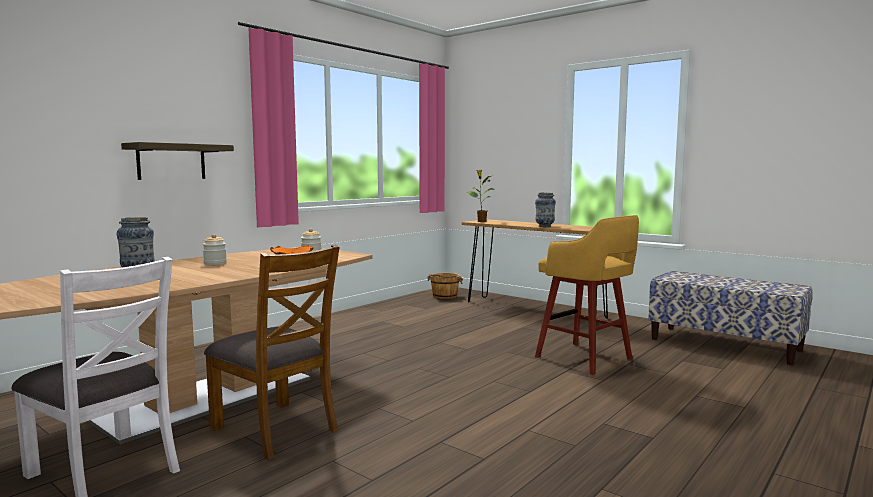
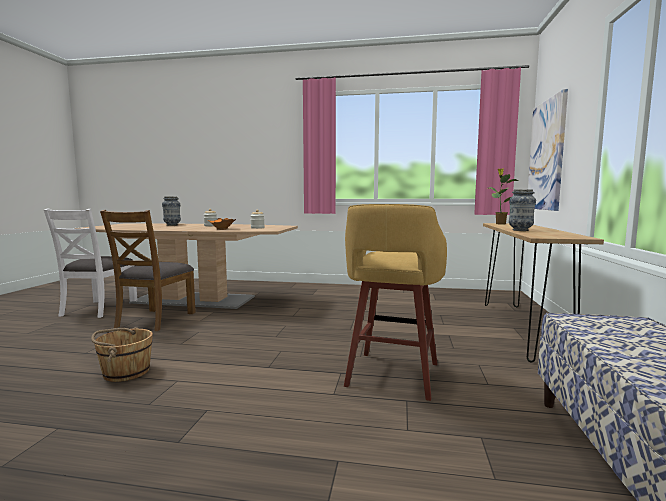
camera: 60 degrees right, 0 degrees up
(171, 162) = (258, 171): shelf -> none
(444, 296) = (484, 297): brown bucket -> brown bucket (125, 372)
(483, 156) = (547, 155): none -> picture

